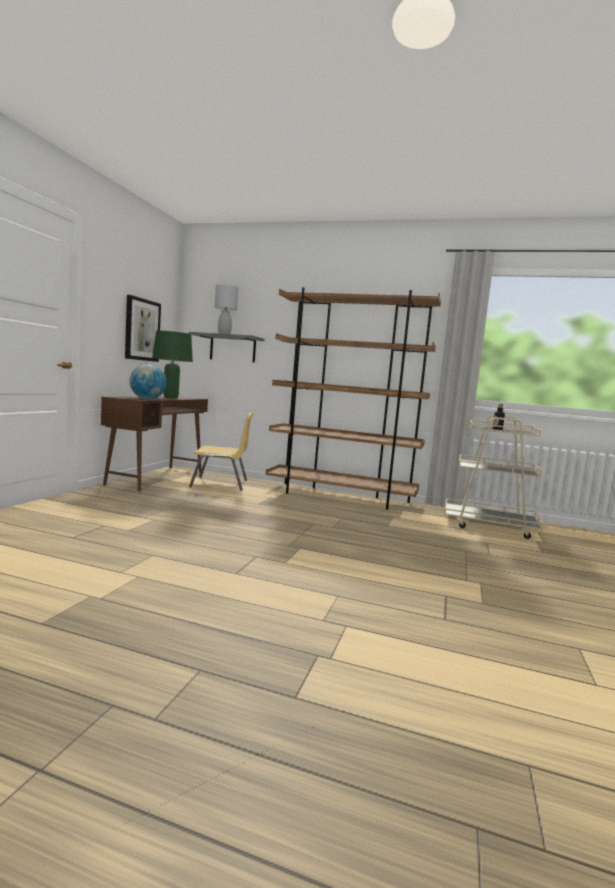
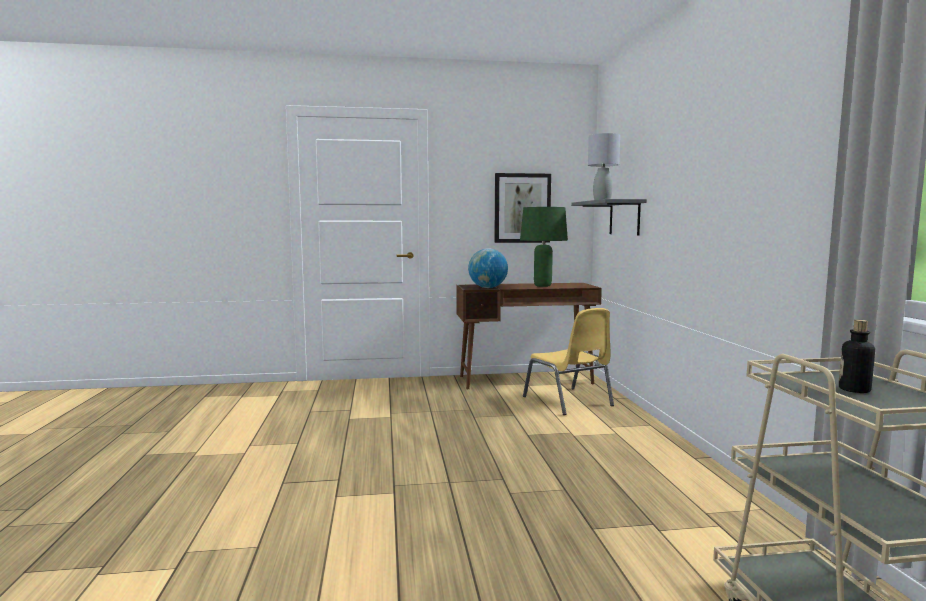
camera: 65 degrees right, 0 degrees up
(340, 496) = (678, 465): brown bookcase -> none

